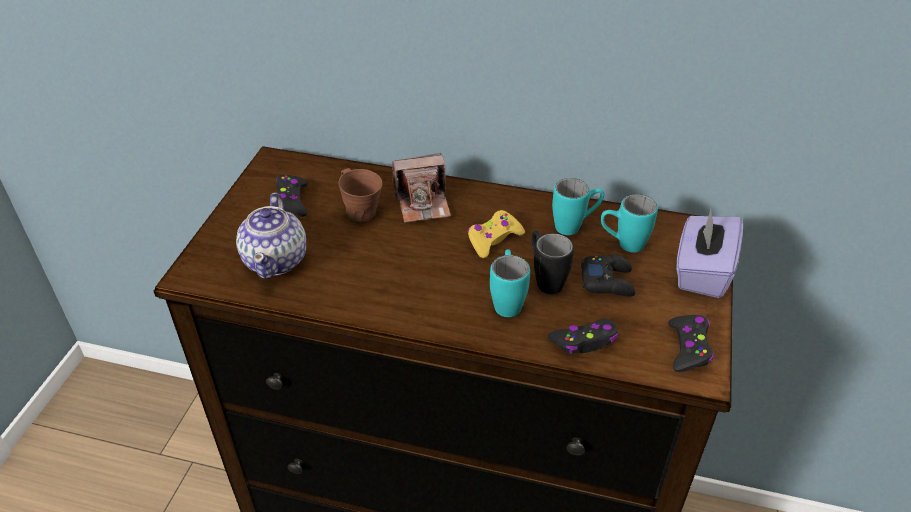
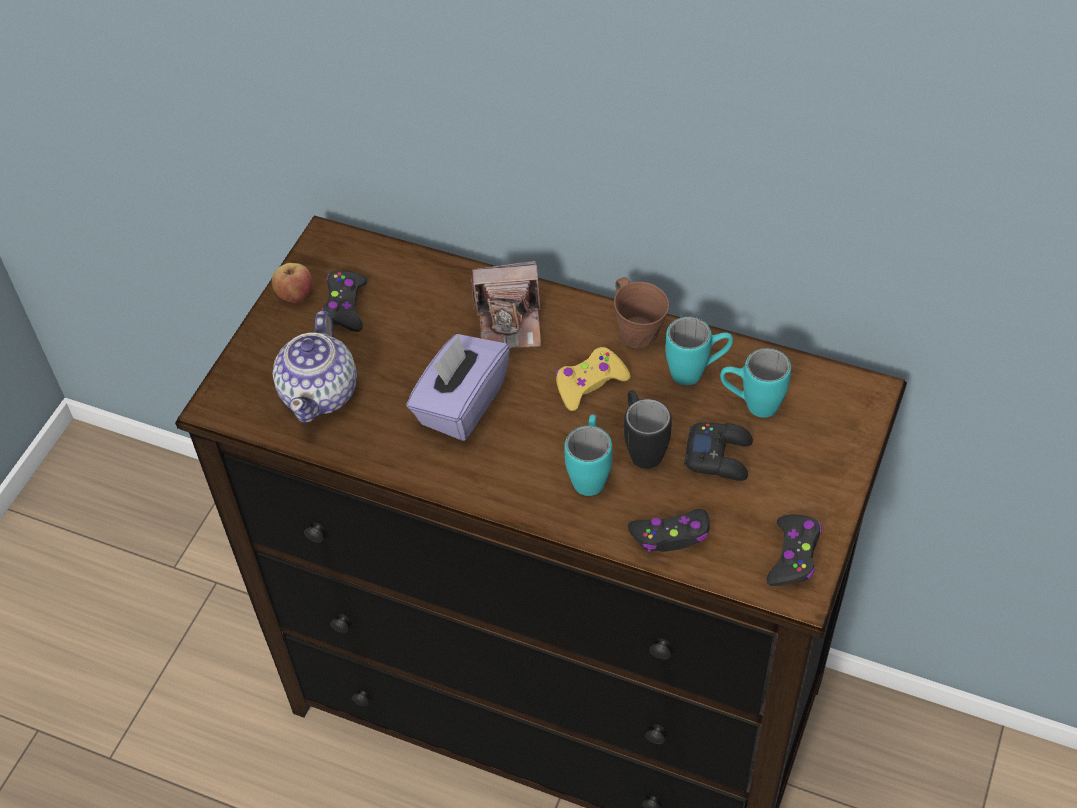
camera: 10 degrees right, 10 degrees up
(251, 196) = (295, 295): none -> apple
(361, 211) = (430, 328): brown mug -> brown mug (637, 331)
(701, 272) = (840, 453): purple tissue box -> purple tissue box (461, 404)

